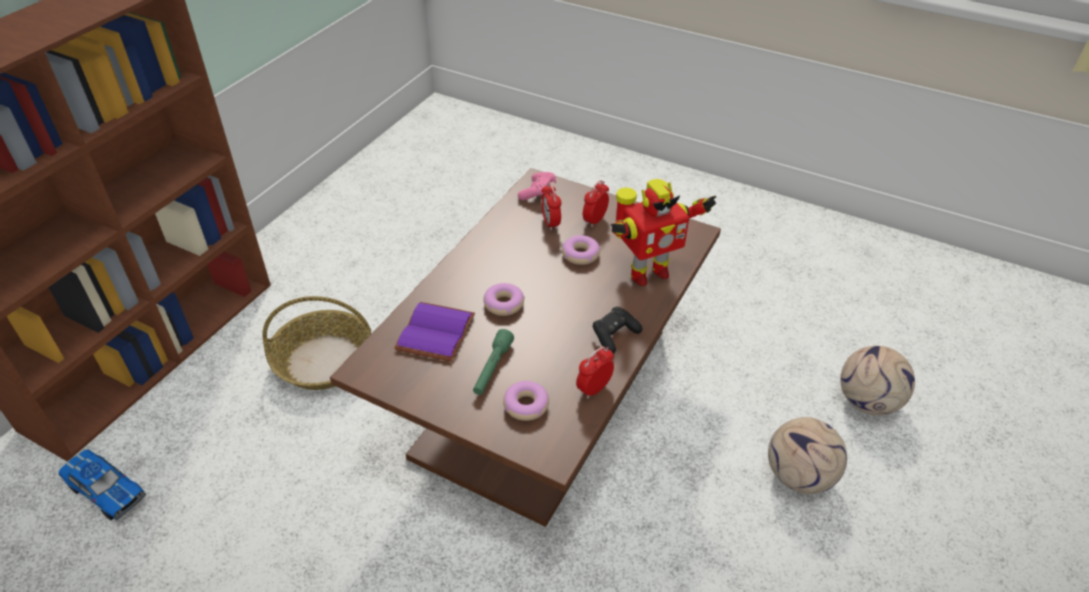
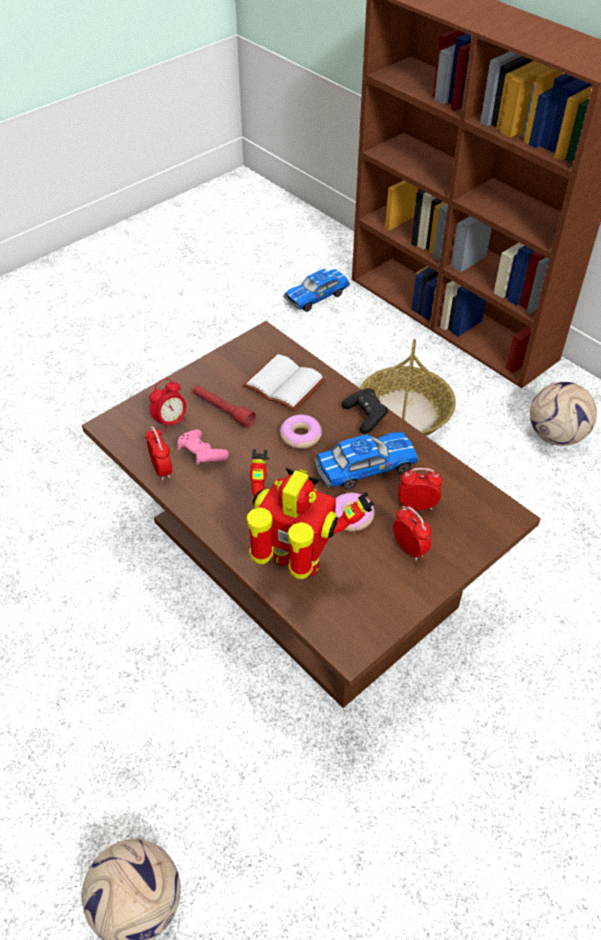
camera: 110 degrees right, 5 degrees up
(437, 334) = (282, 385): purple book -> white book
(492, 368) = (223, 410): green flashlight -> red flashlight
(524, 257) = (365, 467): none -> toy car
(526, 405) = (171, 421): donut -> alarm clock
(538, 192) = (482, 510): pink game controller -> pink game controller (201, 454)
(614, 336) = (217, 505): black game controller -> black game controller (365, 416)
(646, 273) = (296, 566): toy robot -> toy robot turned 120 degrees clockwise
(798, 475) = (90, 755): football -> football (557, 435)

